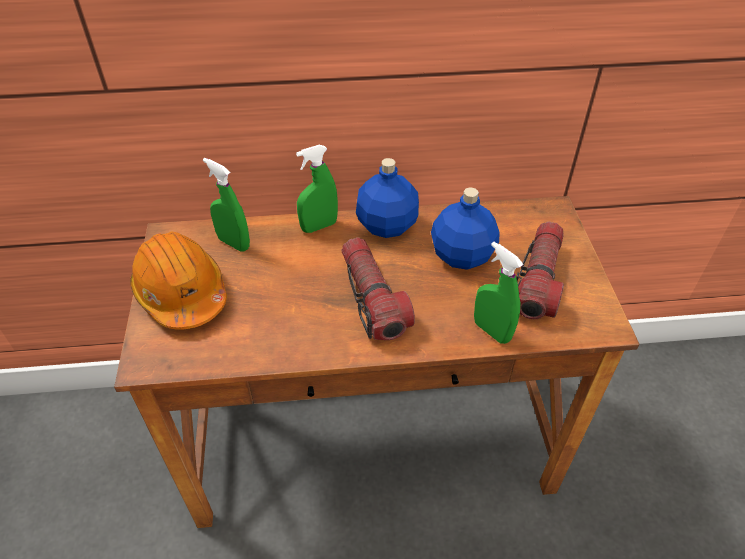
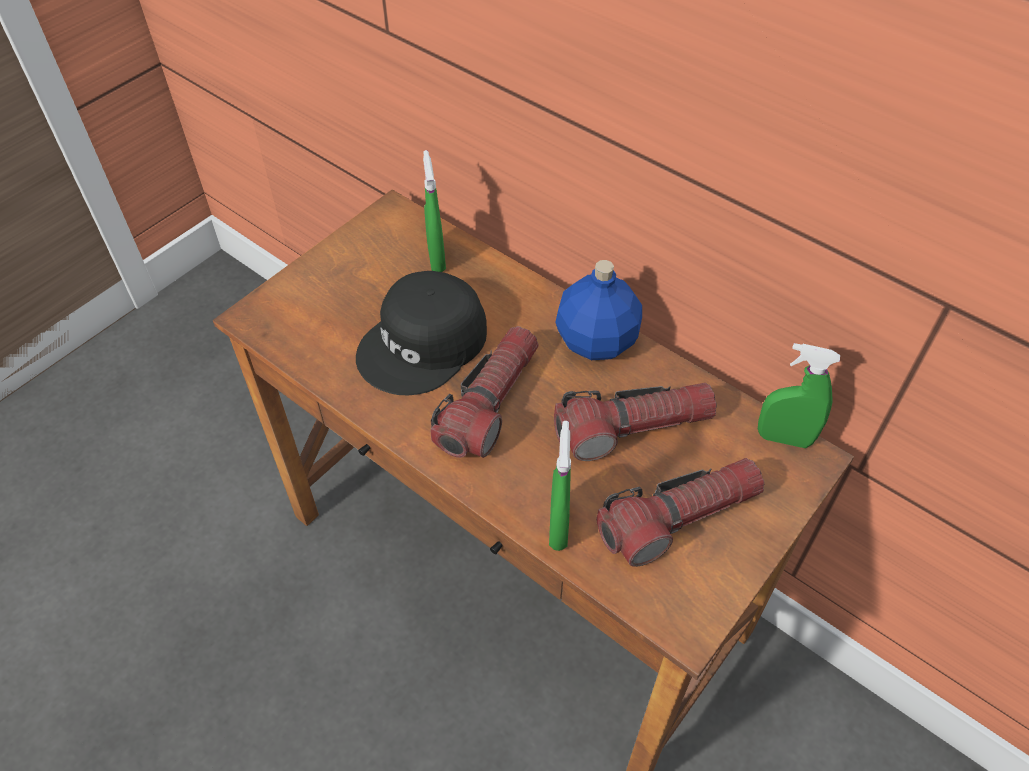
camera: 45 degrees right, 5 degrees up
(181, 293) = (343, 275): orange hard hat -> none
(290, 295) = (424, 344): none -> black cap
(319, 226) = (530, 295): green spray bottle -> green spray bottle (784, 438)
(462, 255) = (632, 428): blue bottle -> flashlight

